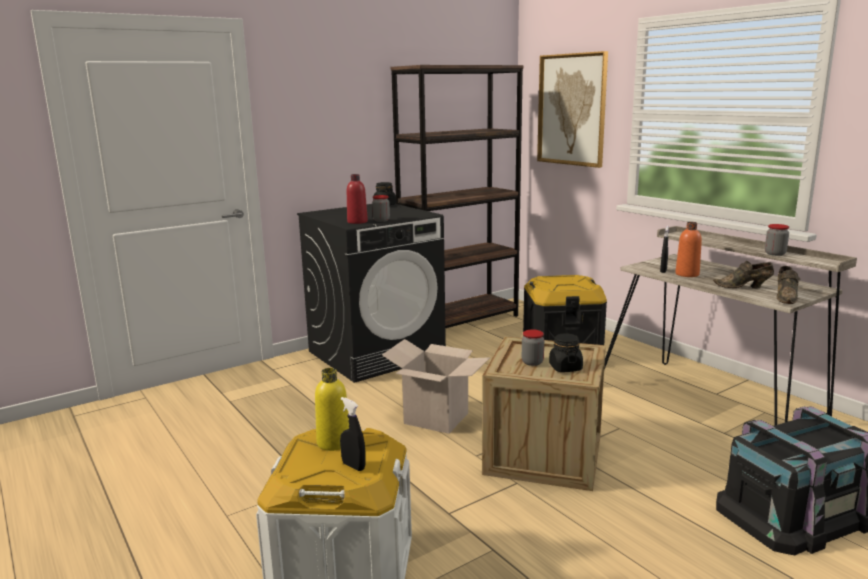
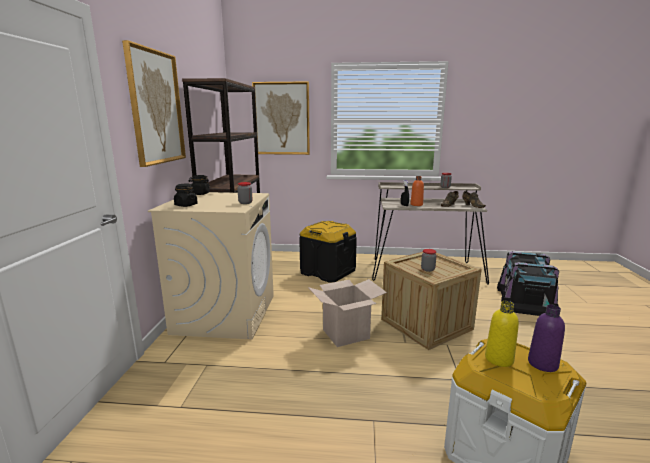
camera: 50 degrees left, 0 degrees up
(335, 104) = (156, 107): none -> picture
(353, 466) = (542, 364): black spray bottle -> purple bottle
(357, 222) = (232, 207): red bottle -> none
(376, 353) = (225, 314): black washing machine -> beige washing machine
(565, 368) = (444, 266): black jar -> black jar (186, 205)

